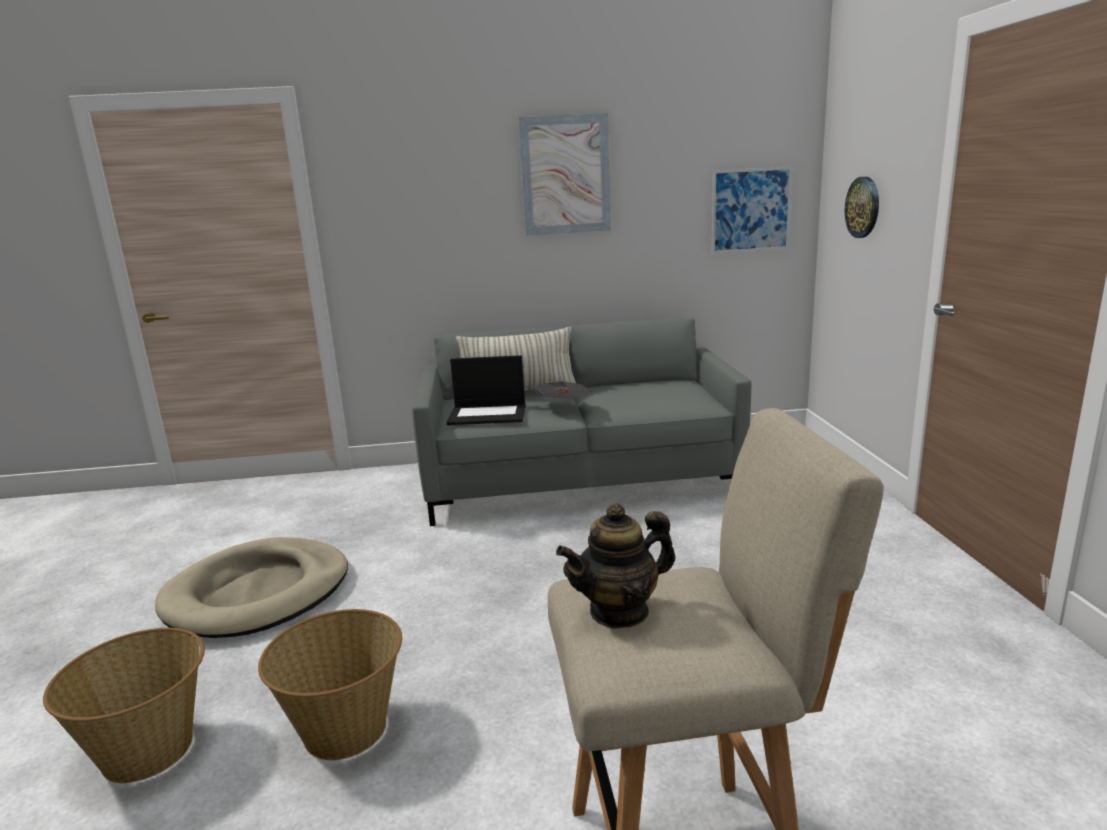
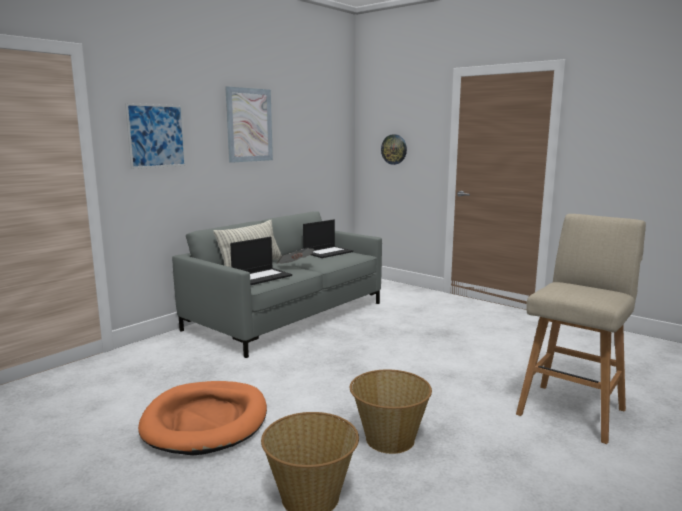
camera: 45 degrees left, 5 degrees down
(258, 593) = (206, 421): beige dog bed -> orange dog bed
(619, 611) = (573, 293): teapot -> none
(663, 391) = (328, 252): none -> laptop
(751, 210) = (330, 150): picture -> picture (156, 136)

